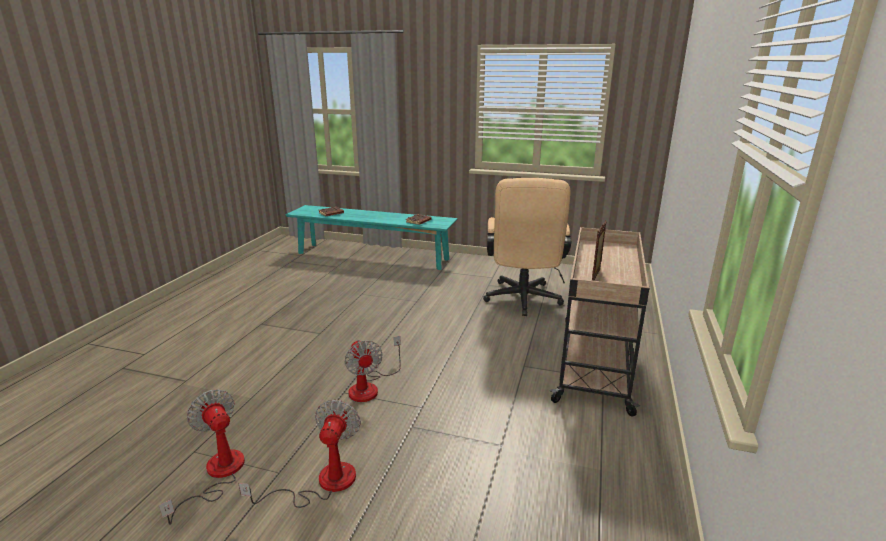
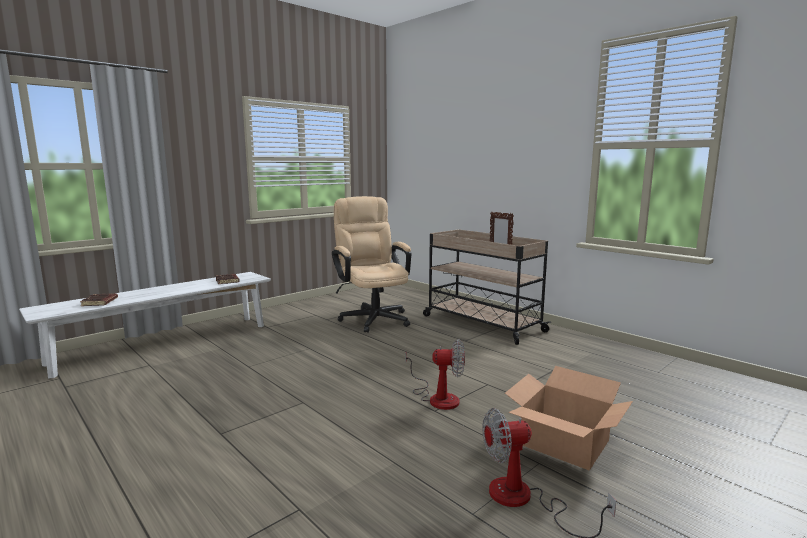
camera: 60 degrees left, 10 degrees down
(323, 483) = (564, 443): fan -> cardboard box
(372, 256) = (165, 343): turquoise bench -> white bench
(522, 301) = (373, 317): beige office chair -> beige office chair turned 150 degrees counterclockwise

